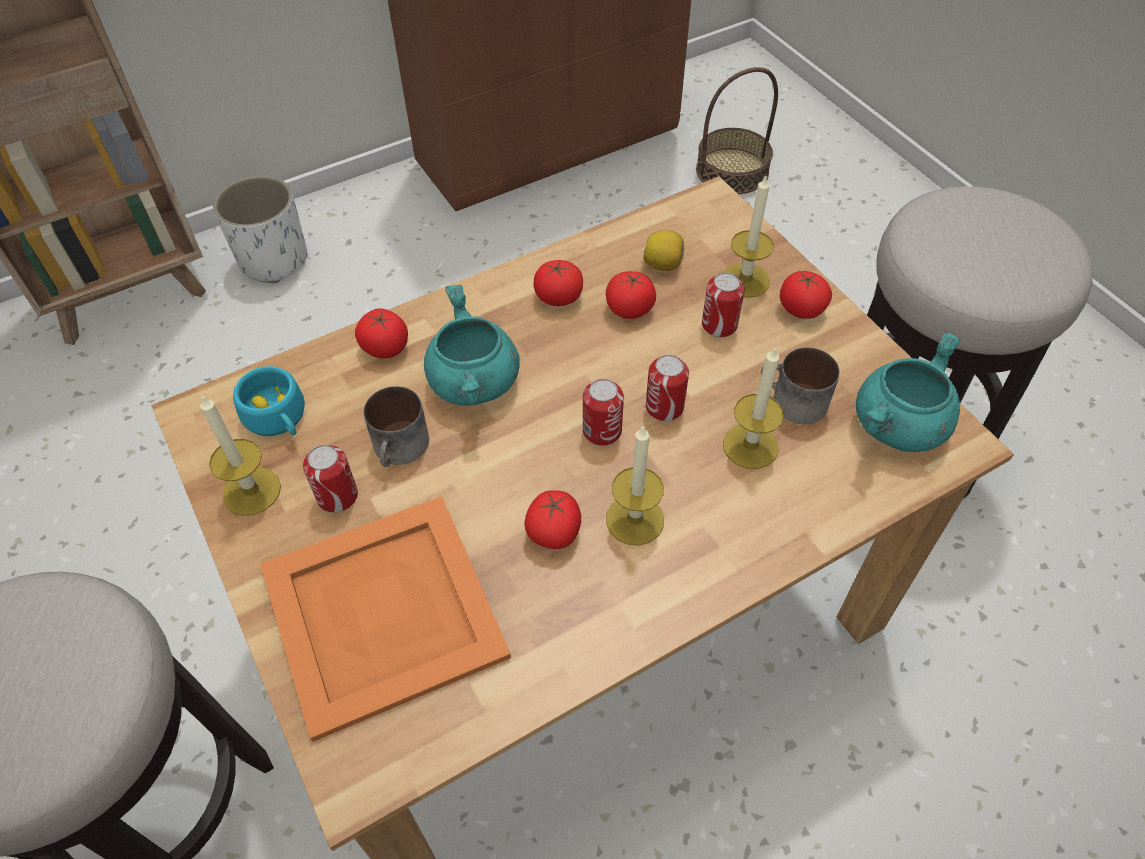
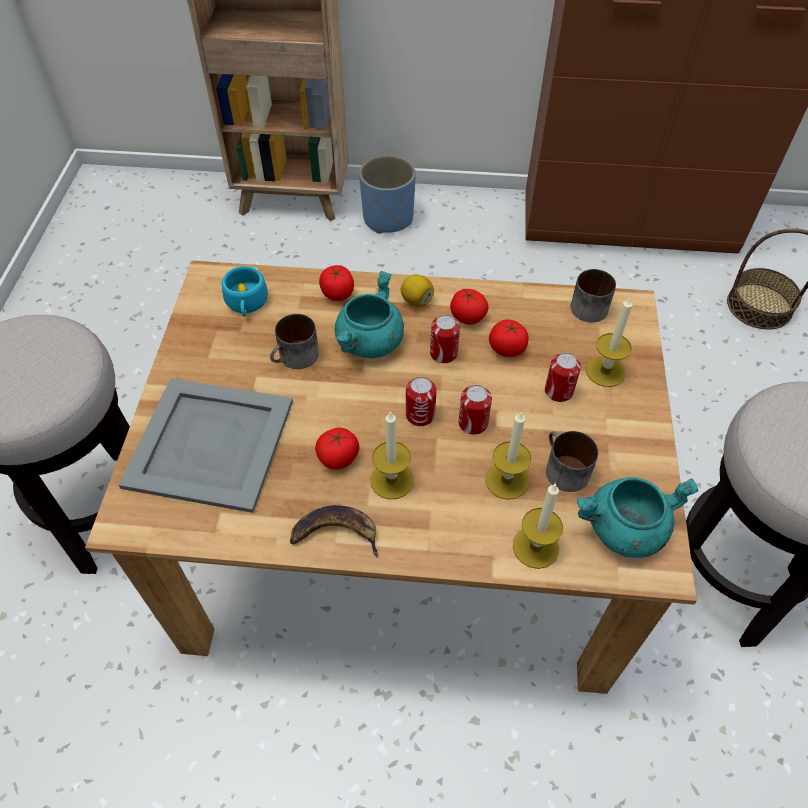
camera: 35 degrees right, 0 degrees up
(251, 491) = (200, 336): candle -> candle (535, 547)
(274, 260) = (388, 218): white planter -> blue planter
(337, 496) = (240, 365): can -> can (443, 353)
(380, 610) = (209, 442): orange tray -> grey tray
(627, 617) = (336, 533): none -> banana
(663, 264) = (556, 331): lemon -> lemon (416, 300)
(671, 220) = (589, 305): none -> mug
(801, 309) = (628, 412): tomato -> none

